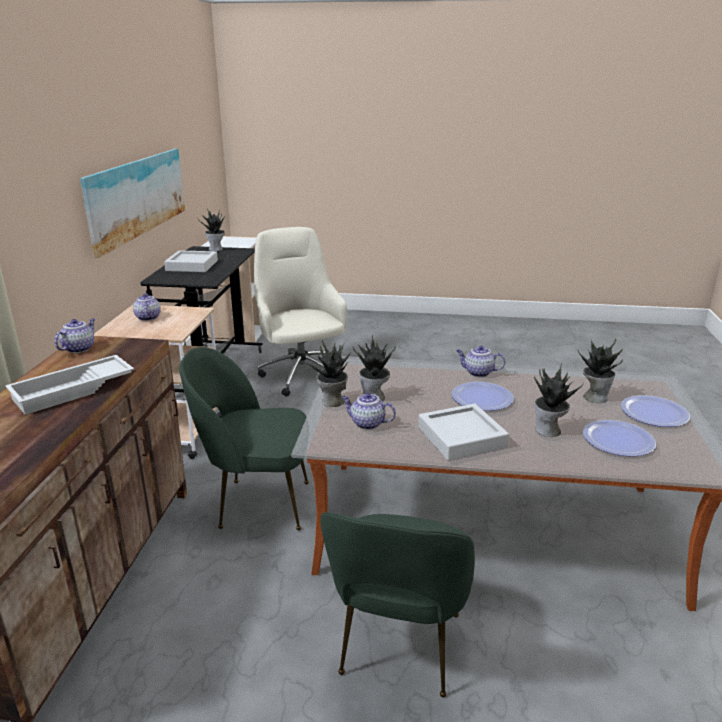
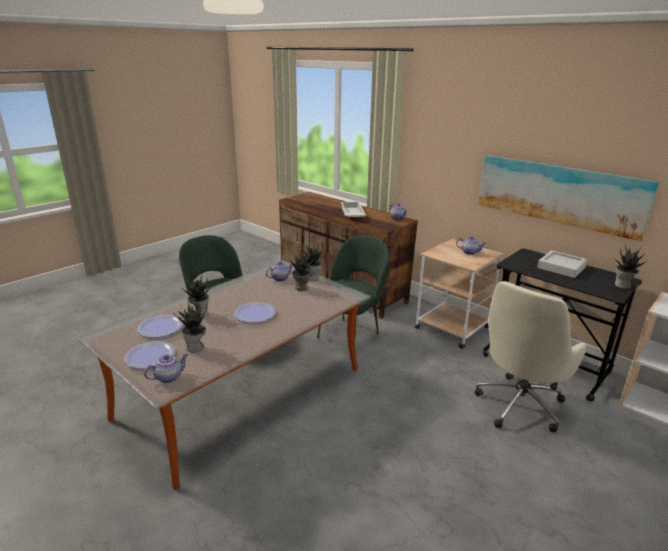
camera: 125 degrees right, 0 degrees up
(301, 375) = (519, 405): beige office chair -> beige office chair turned 120 degrees clockwise
(461, 437) = (234, 292): grey tray -> none
(478, 373) = (282, 327): teapot -> teapot (169, 377)

